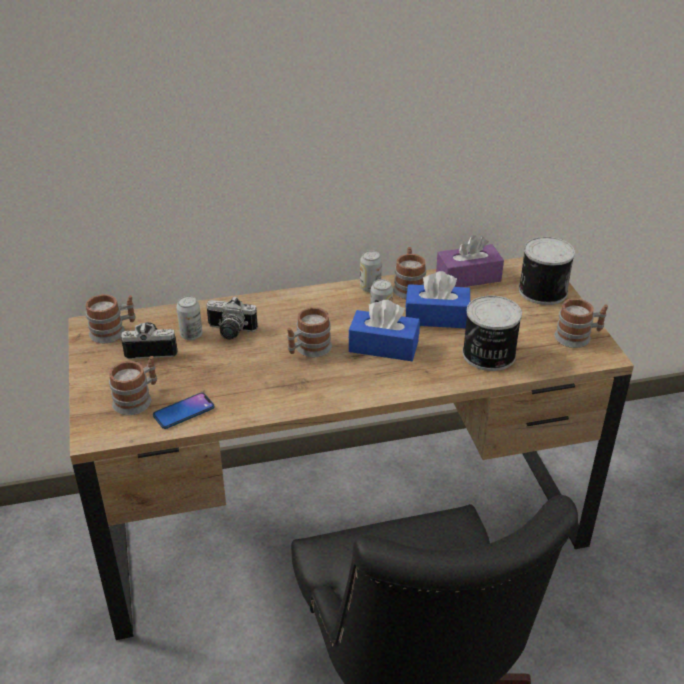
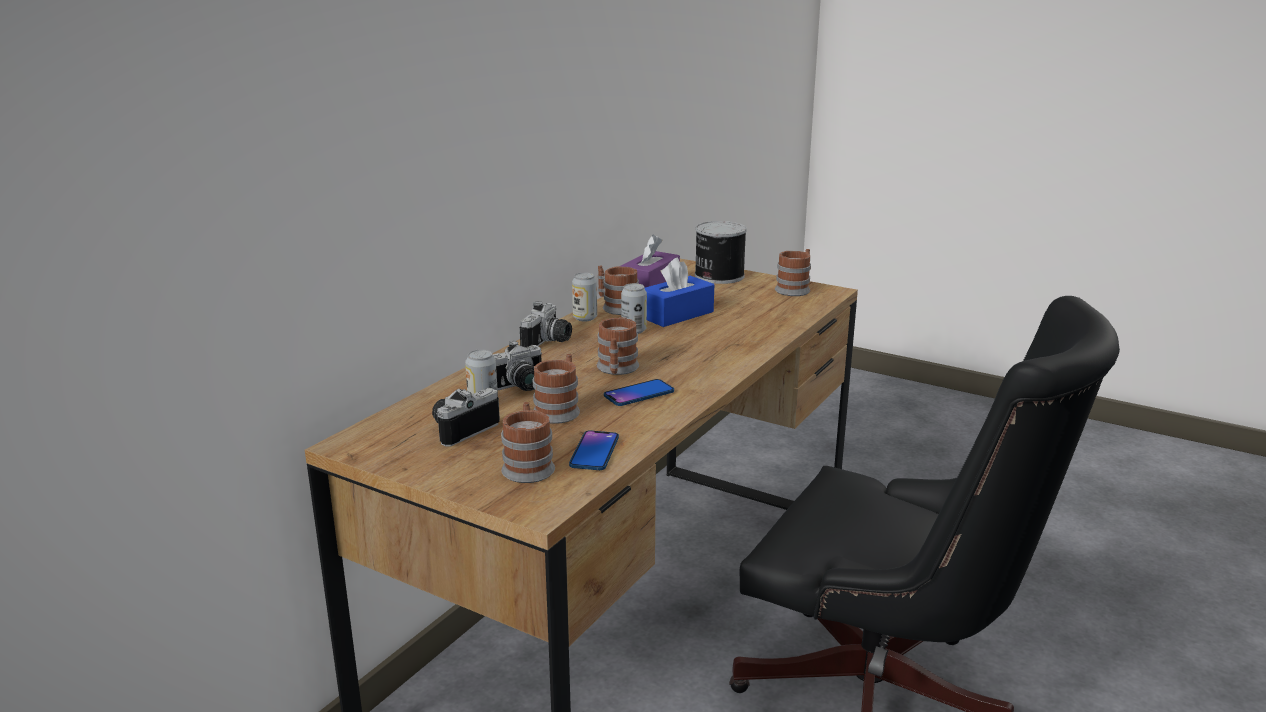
camera: 45 degrees left, 15 degrees down
(113, 331) = (388, 436): mug -> mug (559, 410)
(284, 379) = (639, 394): none -> phone
(311, 300) = (549, 342): none -> camera
(383, 346) = (674, 344): blue tissue box -> none
(488, 355) = (760, 319): can -> none

